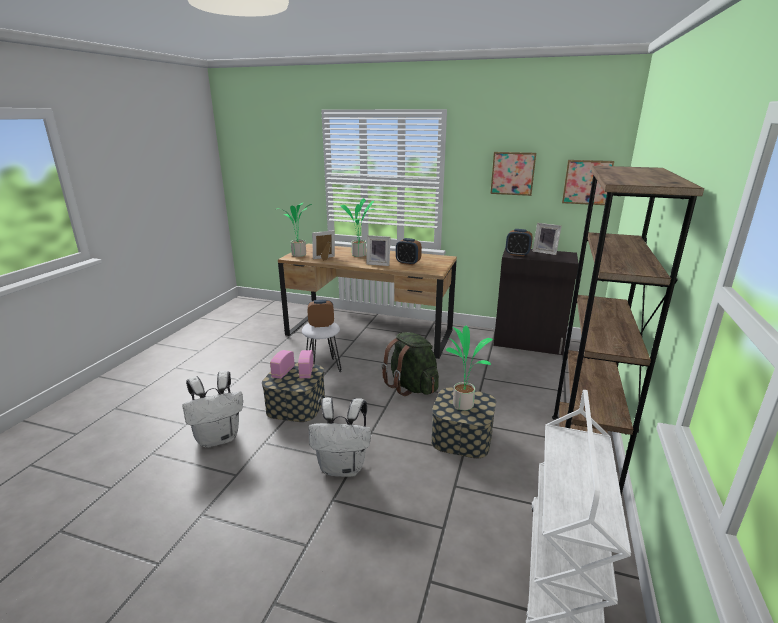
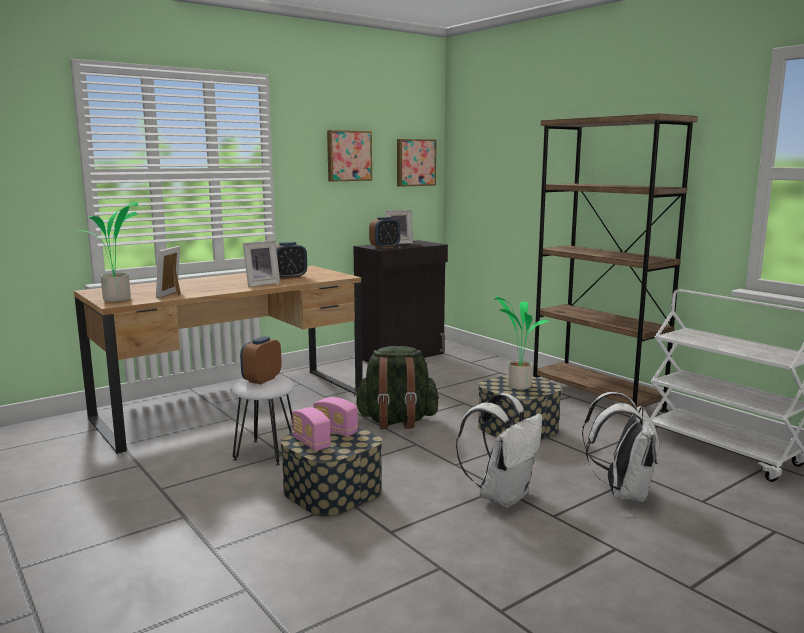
camera: 55 degrees left, 10 degrees down
(219, 437) = (331, 564): white backpack -> white backpack (622, 493)
(360, 255) = (205, 283): potted plant -> none

